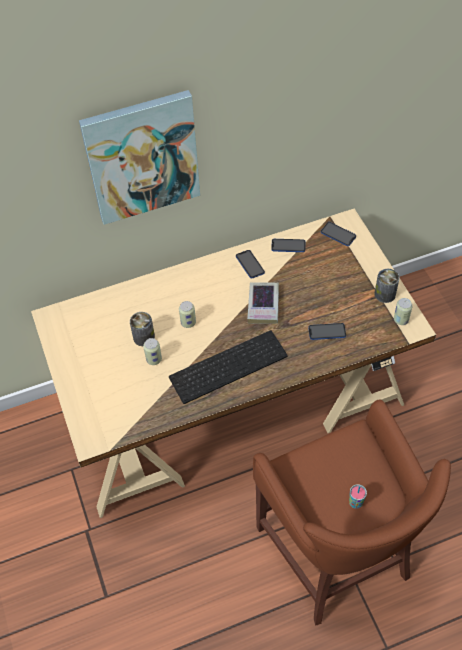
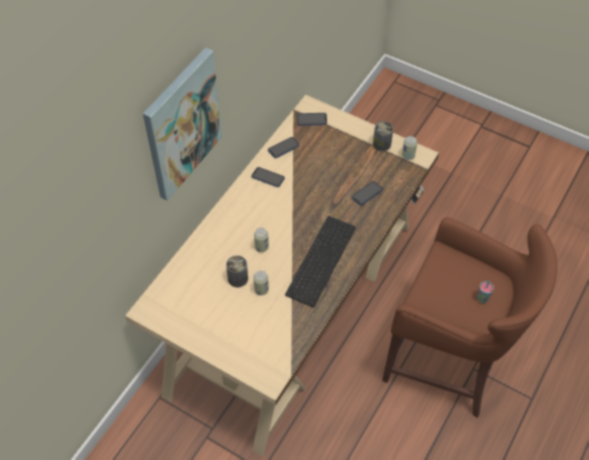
camera: 40 degrees left, 0 degrees up
(263, 305) = (305, 201): book -> none

